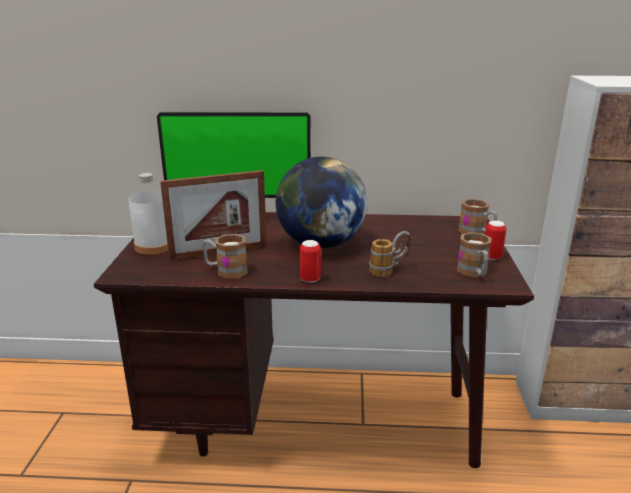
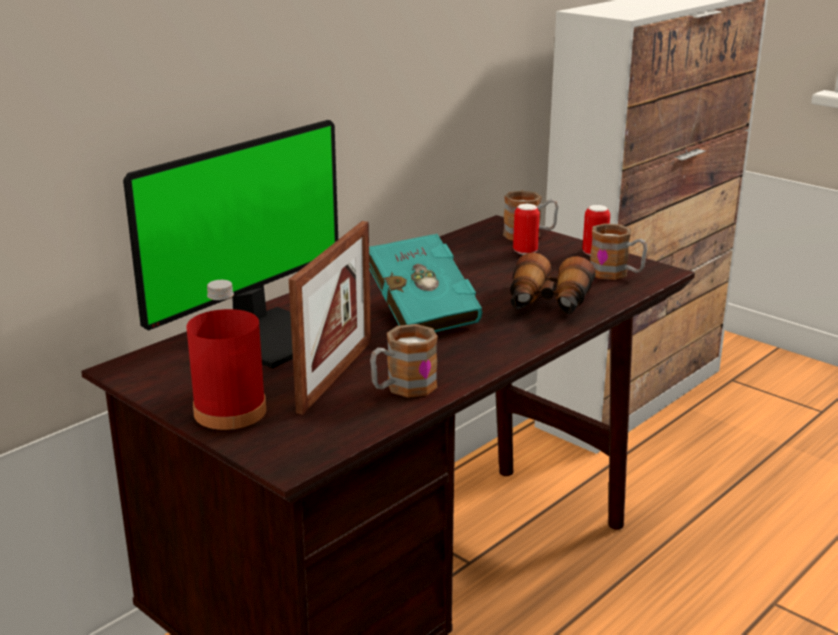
camera: 50 degrees left, 0 degrees up
(154, 246) = (230, 411): white bottle -> red bottle
(310, 279) = (507, 350): can -> can (525, 252)
(320, 244) = (421, 312): globe -> turquoise book
(390, 269) = (548, 304): mug -> binoculars

